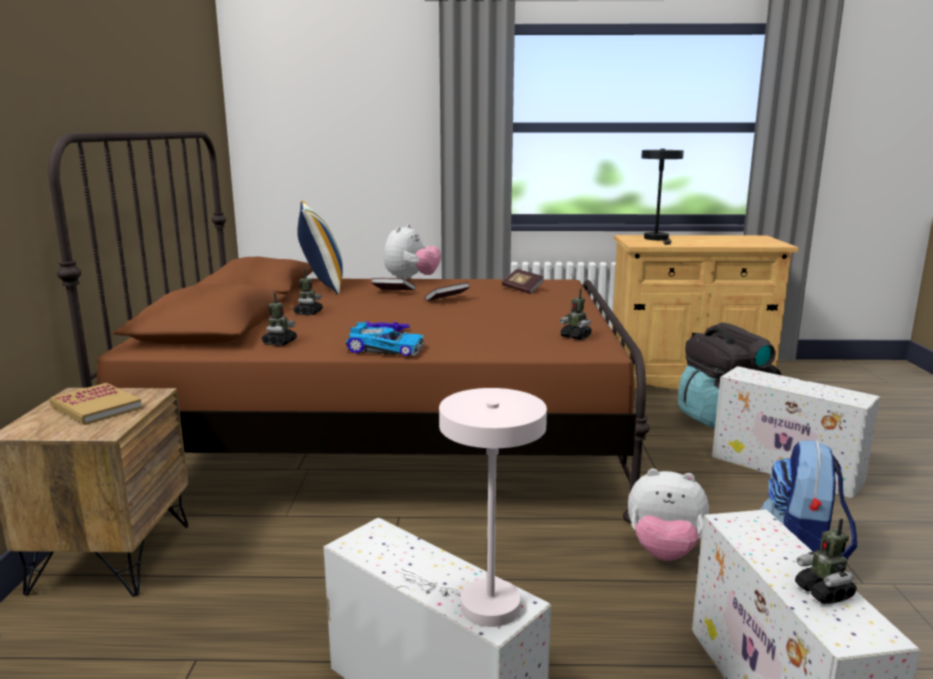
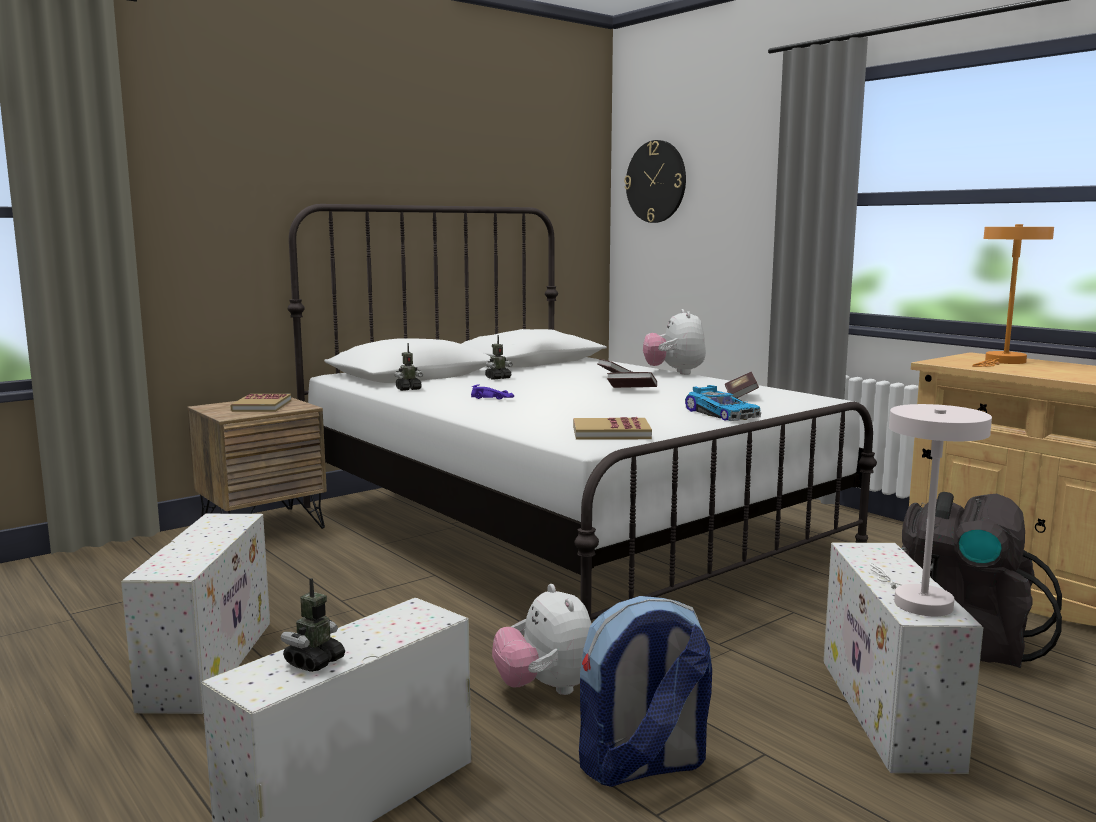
camera: 50 degrees right, 5 degrees down
(289, 105) = (656, 181): none -> wall clock
(322, 285) = (586, 364): pillow -> none
(386, 348) = (449, 406): toy car -> toy car (722, 413)
(390, 436) = (563, 527): brown bed -> white bed
(411, 280) = (674, 373): plush toy -> plush toy turned 105 degrees clockwise
(479, 603) = (171, 563): white table lamp -> white table lamp (916, 600)
(575, 337) = (611, 433): toy robot -> book
(658, 239) = (1003, 362): black table lamp -> orange table lamp

